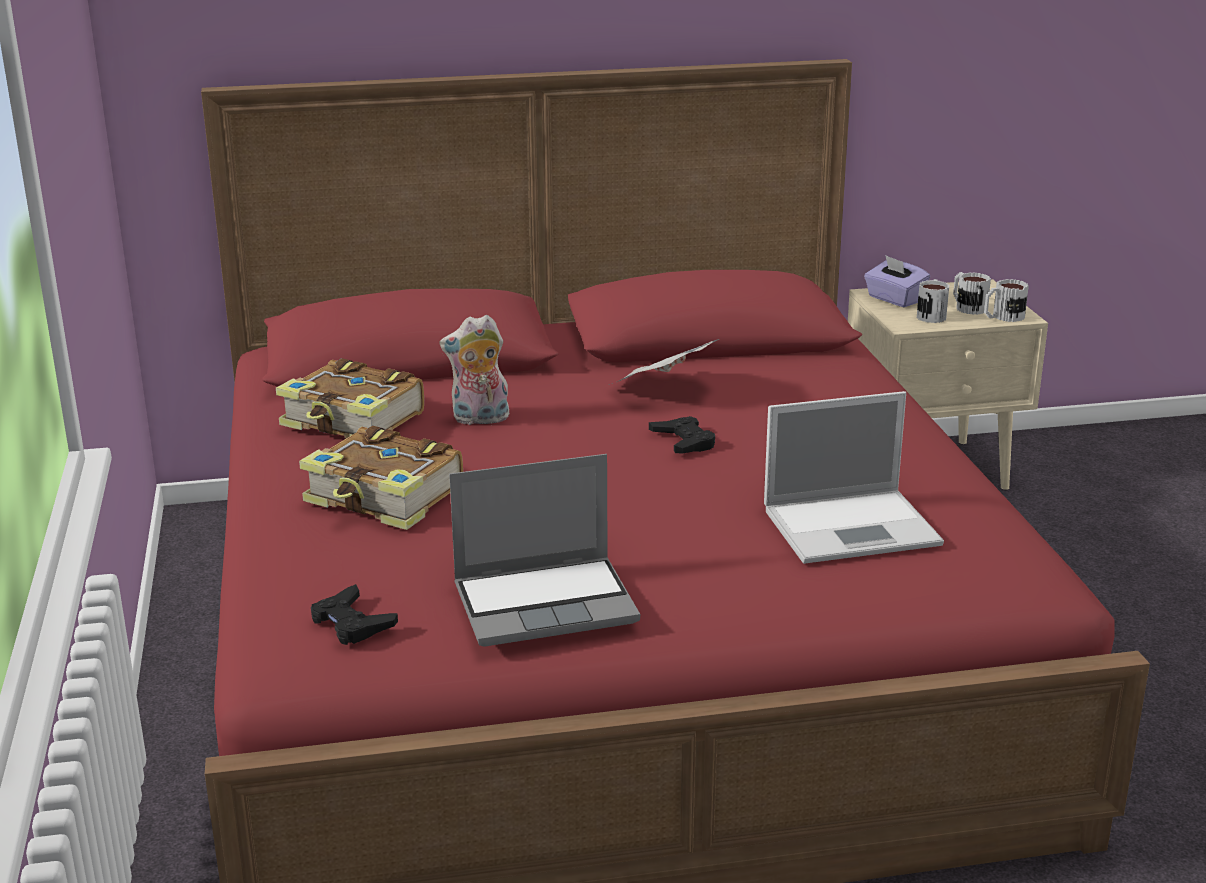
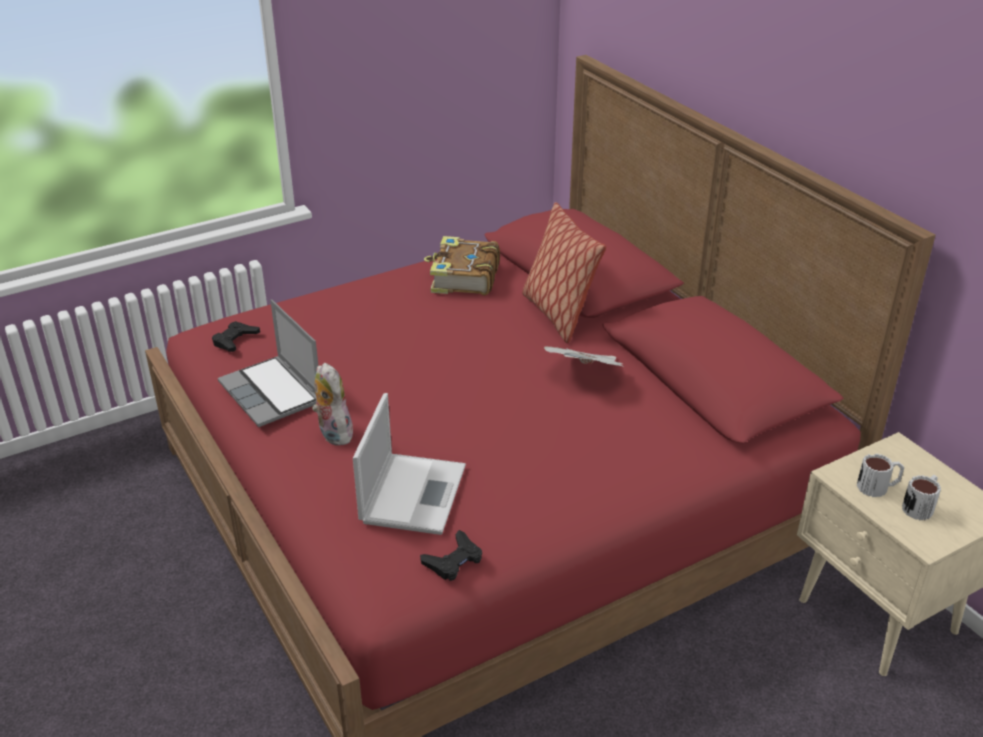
camera: 70 degrees right, 10 degrees up
(385, 498) = (372, 313): book -> none
(479, 419) = (492, 317): plush toy -> plush toy (332, 433)
(511, 382) = (557, 314): none -> pillow
(683, 442) = (506, 399): black game controller -> black game controller (453, 561)
(854, 526) = (413, 492): laptop -> laptop turned 135 degrees counterclockwise
(894, 299) = (897, 460): purple tissue box -> none
(1002, 317) = (913, 532): mug -> none

